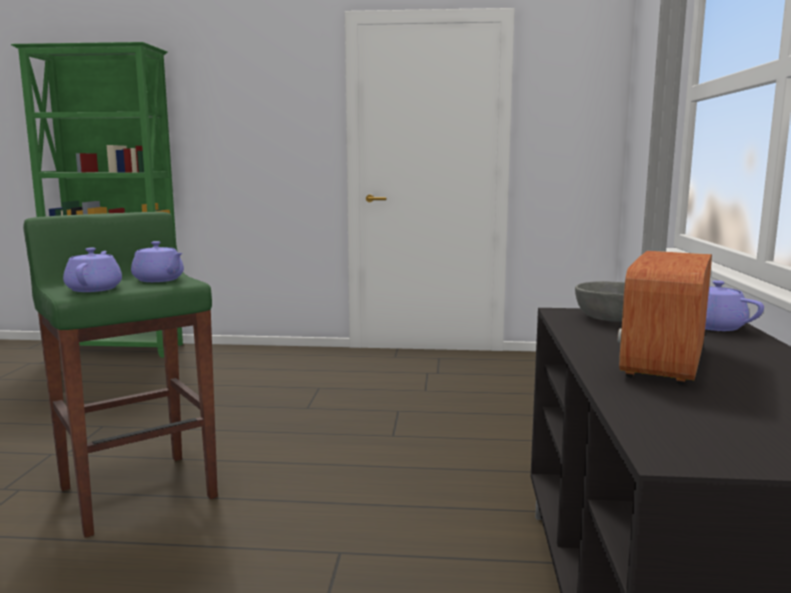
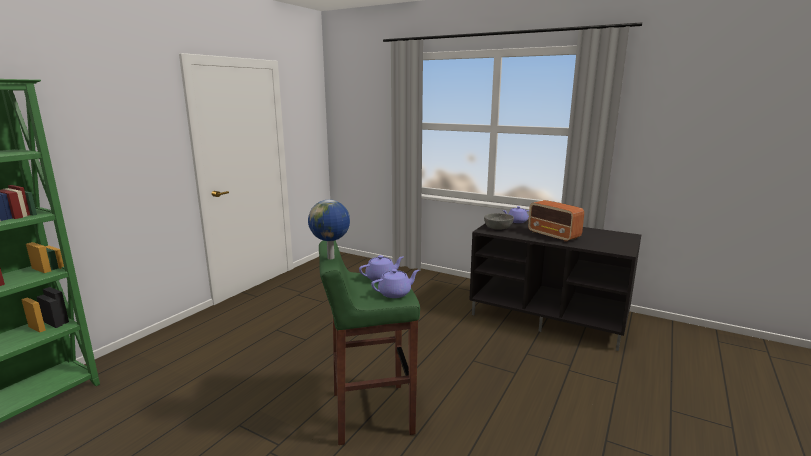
camera: 65 degrees left, 5 degrees up
(68, 214) = (331, 258): none -> globe
(95, 289) = (395, 293): purple teapot -> purple teapot turned 135 degrees clockwise

